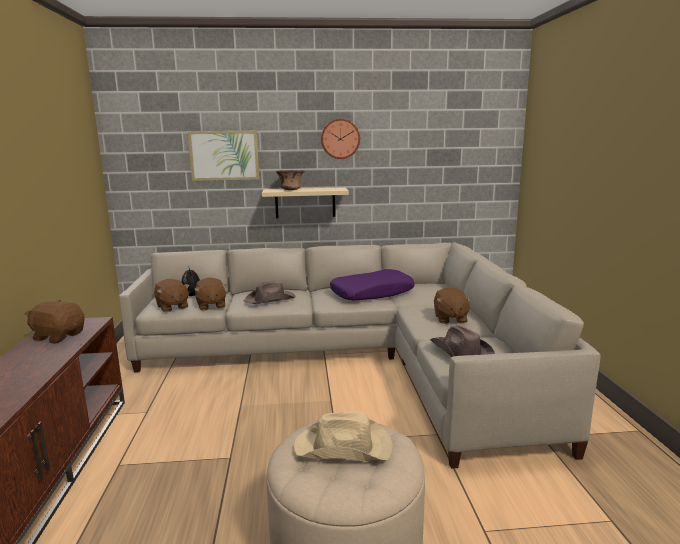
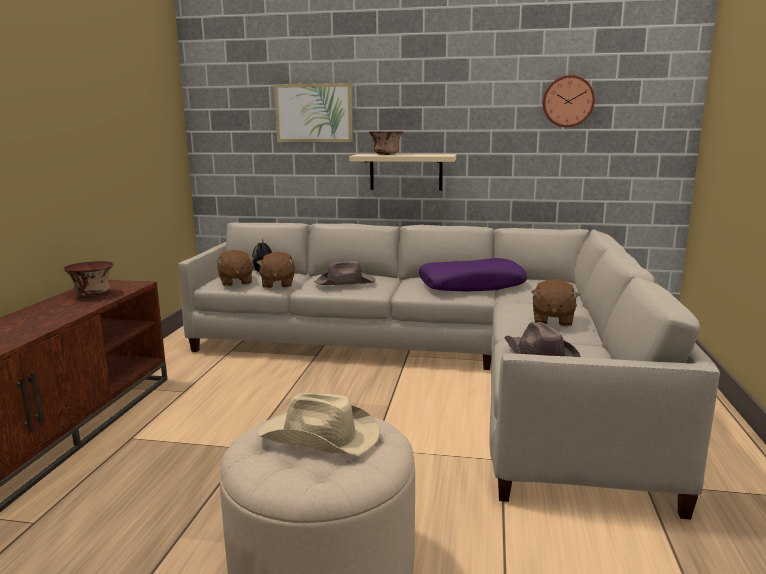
camera: 15 degrees right, 0 degrees up
(59, 336) = (92, 294): brown plush toy -> bowl
(340, 139) = (451, 93): wall clock -> wall clock (567, 101)

